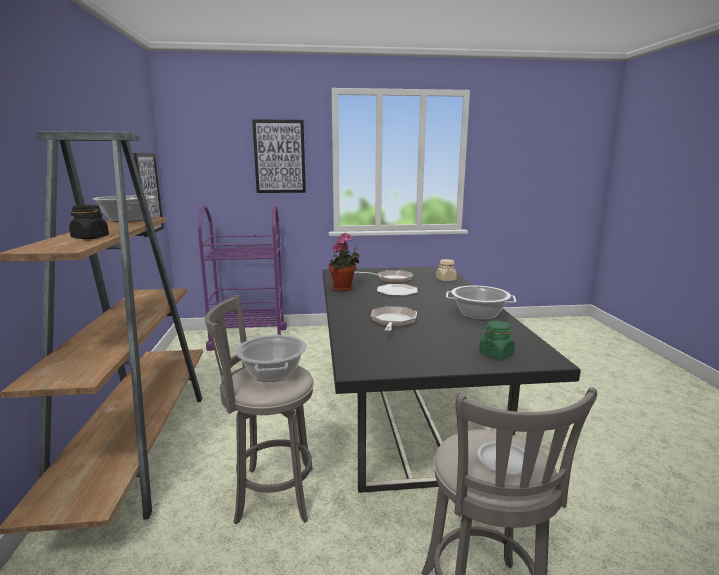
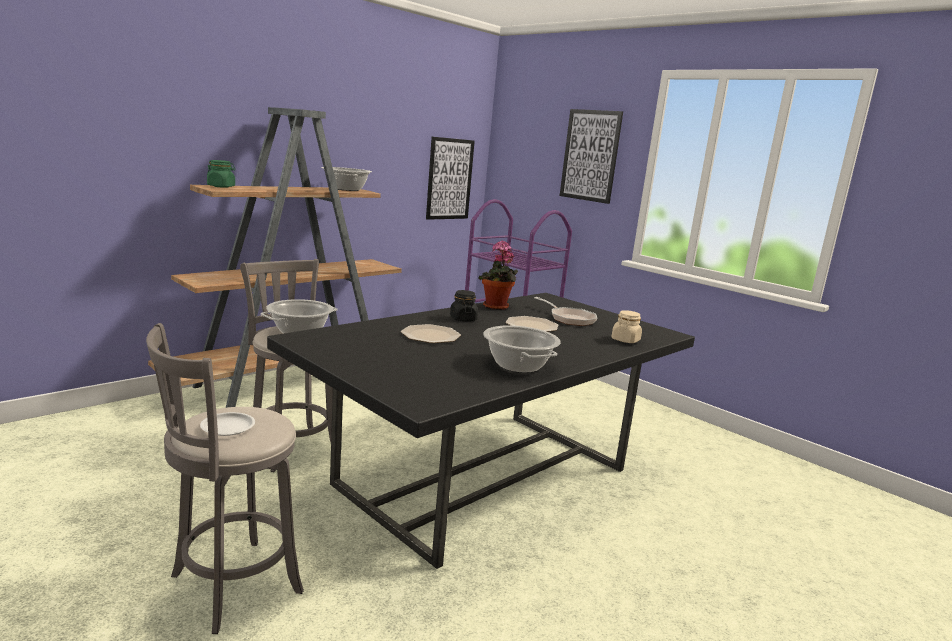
camera: 50 degrees right, 0 degrees up
(90, 238) = (261, 189): black jar -> black jar (463, 319)
(393, 322) = (430, 335): frying pan -> plate
(496, 354) = (404, 381): green jar -> green jar (221, 186)

